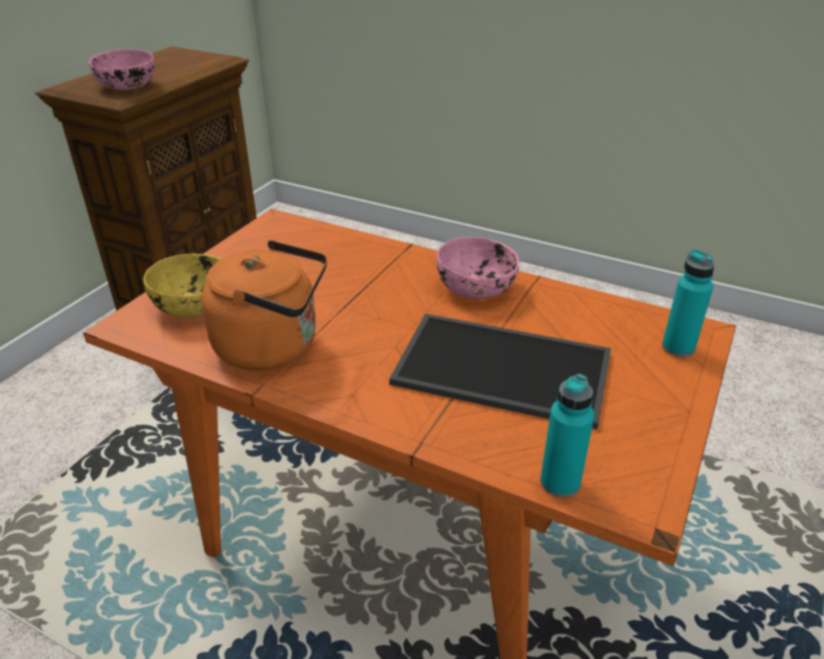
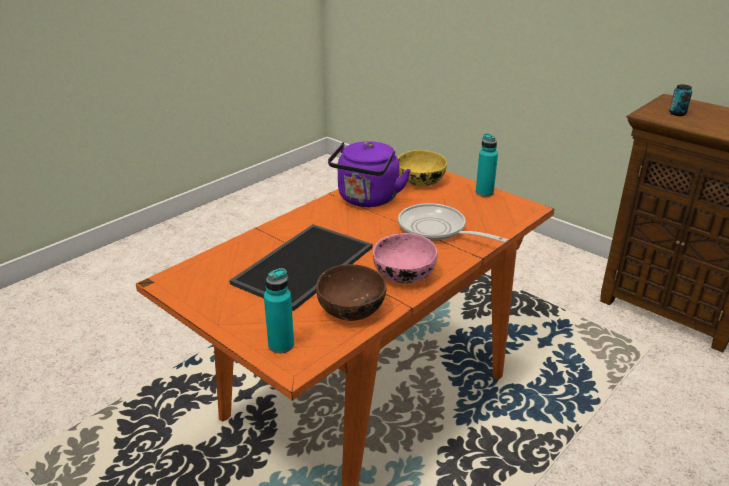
camera: 105 degrees right, 5 degrees down
(127, 86) = (677, 113): pink bowl -> can
(274, 346) = (367, 200): orange kettle -> purple kettle
(355, 276) = (437, 230): none -> frying pan
(560, 482) = (203, 262): turquoise bottle -> turquoise bottle (484, 193)
(574, 312) = (351, 309): none -> brown bowl

